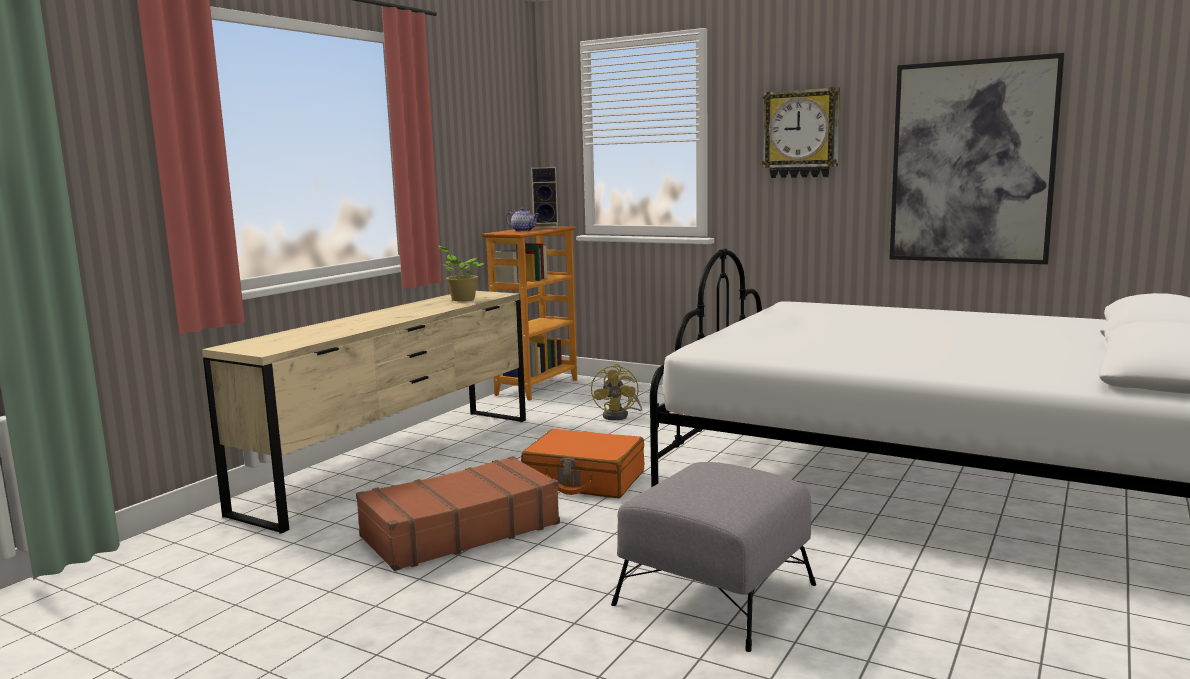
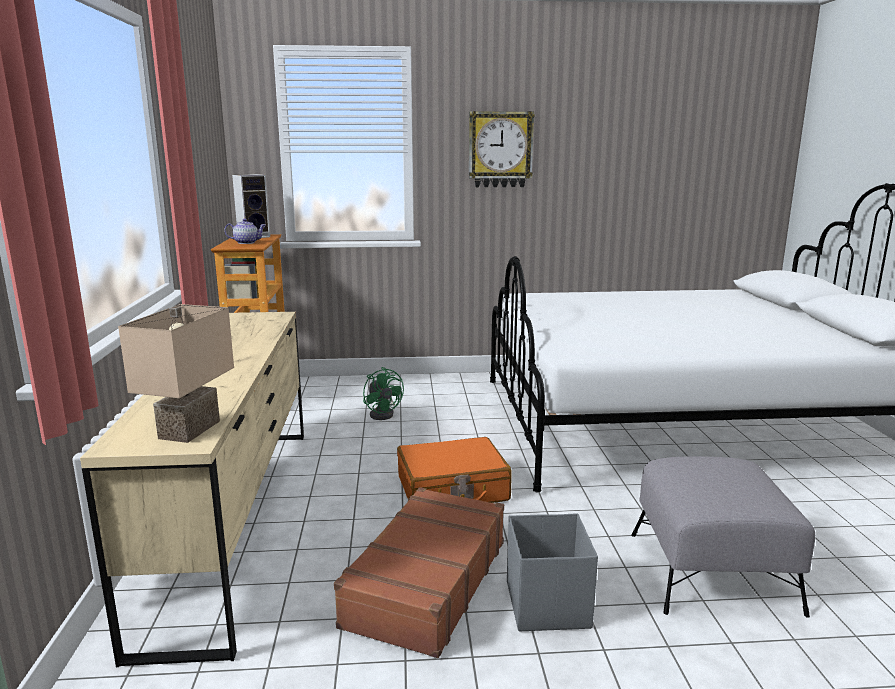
camera: 35 degrees left, 5 degrees up
(279, 346) = (192, 430): none -> beige table lamp
(461, 299) = (252, 326): potted plant -> none
(526, 569) = (547, 604): none -> grey storage box
(620, 416) = (383, 413): yellow fan -> green fan
(972, 162) = (631, 176): picture -> none

